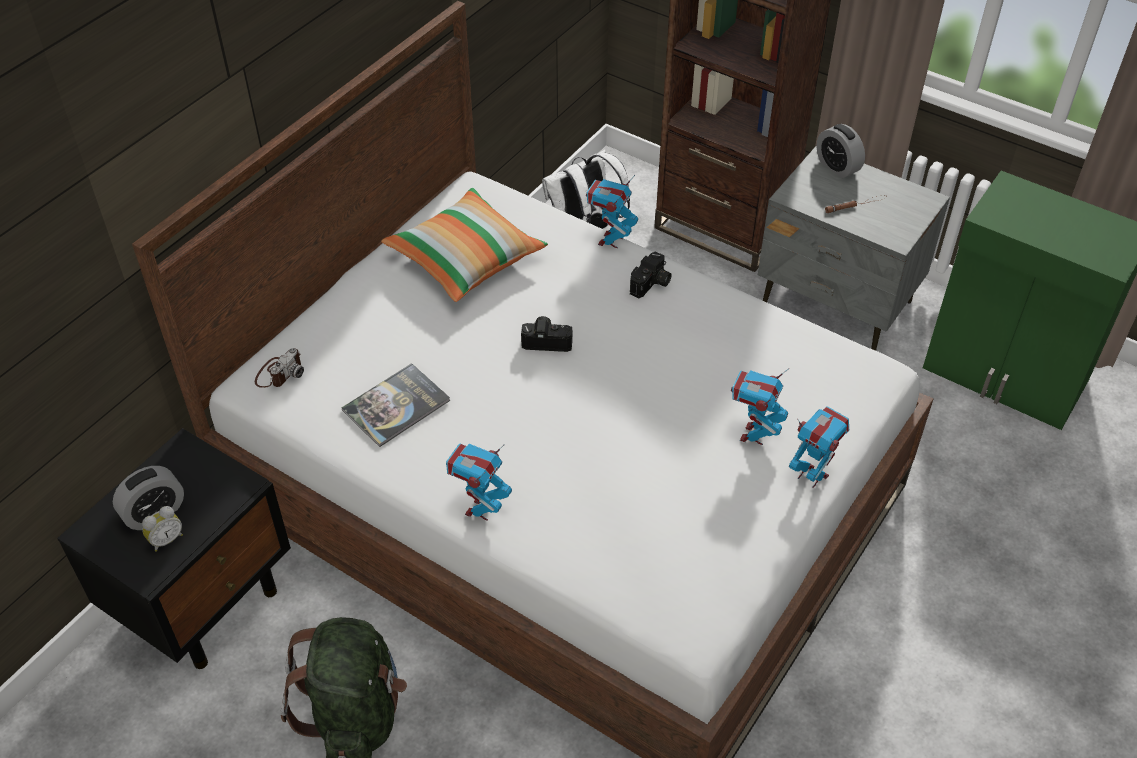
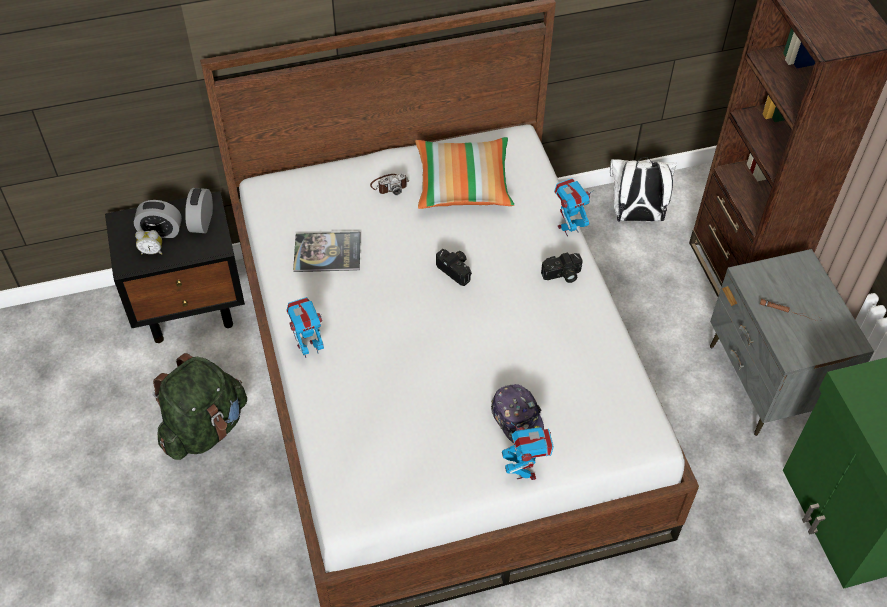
camera: 40 degrees right, 5 degrees up
(279, 373) = (286, 190): camera -> camera (389, 185)
(753, 435) = (517, 419): toy robot -> cap
(837, 166) = (808, 274): alarm clock -> alarm clock (202, 222)

